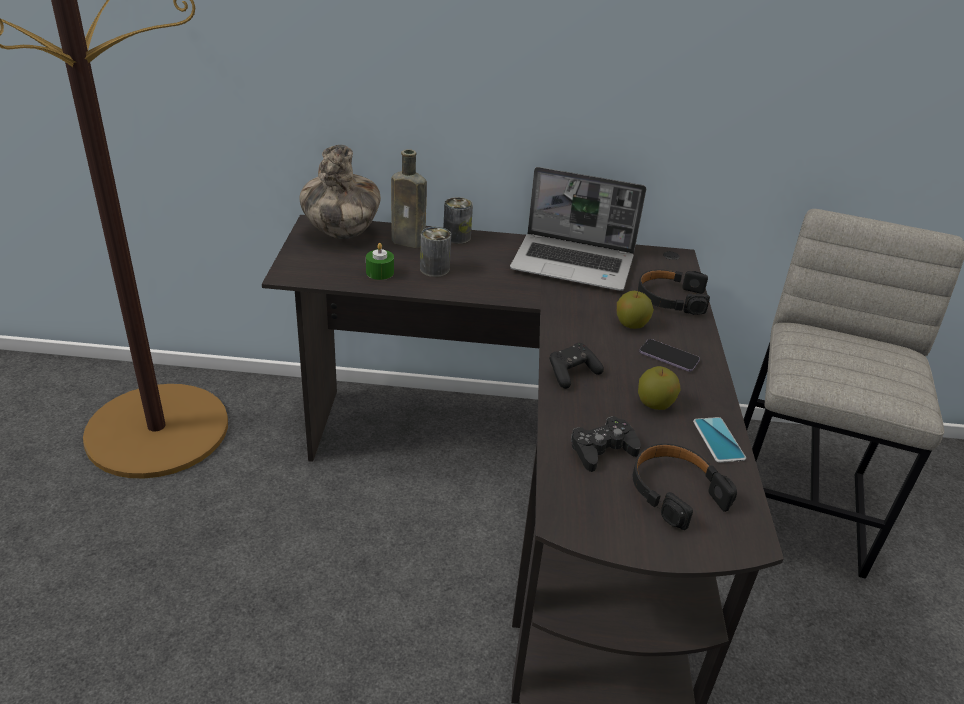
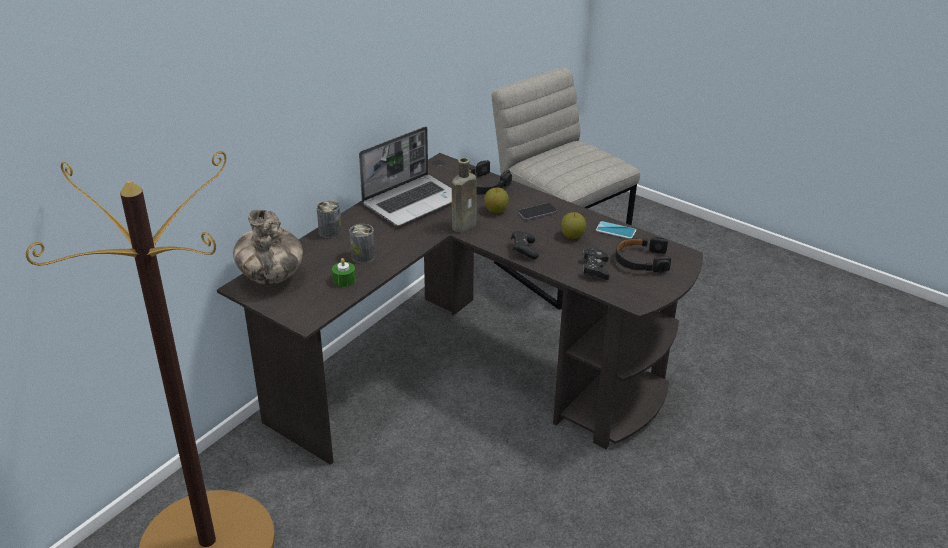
camera: 55 degrees left, 0 degrees up
(410, 242) = (316, 253): brown bottle -> brown bottle (465, 225)

